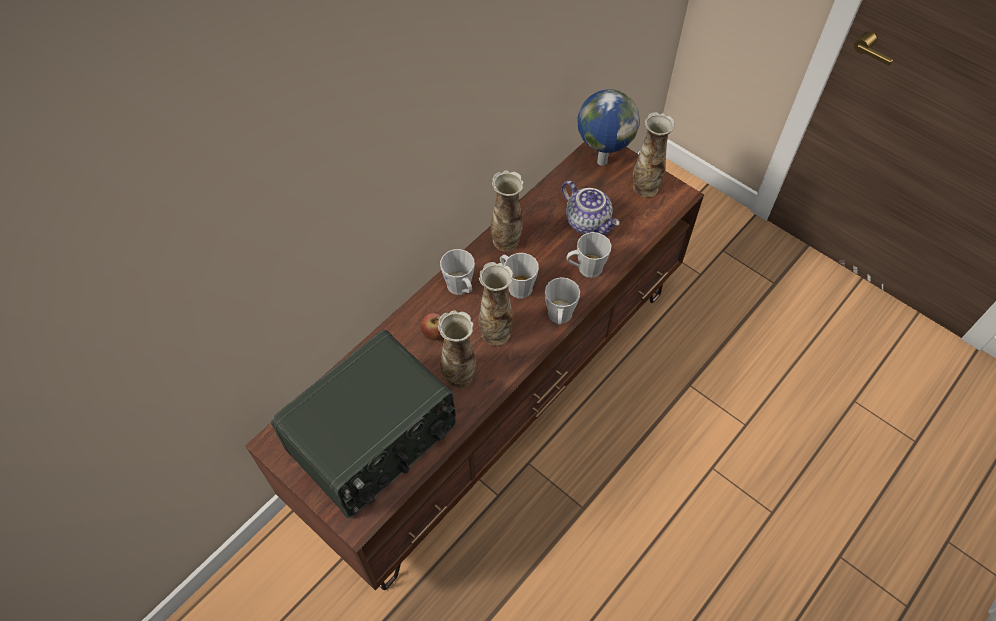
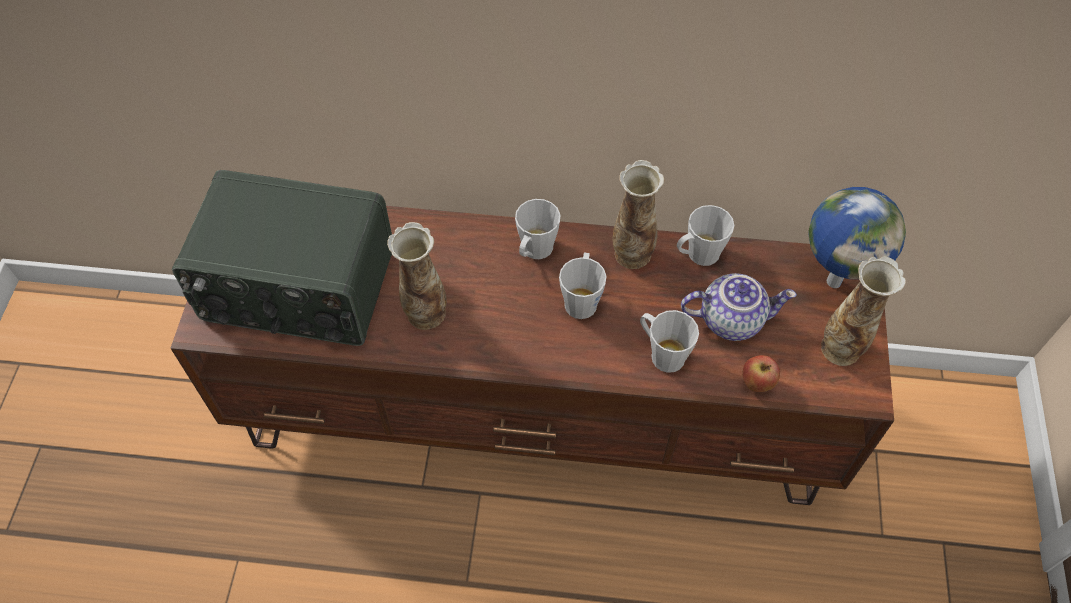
camera: 55 degrees right, 0 degrees up
(435, 334) = (459, 263): apple -> apple (757, 383)
(496, 332) = (505, 315): vase -> none
(559, 317) = (573, 365): grey mug -> grey mug (698, 255)
(588, 222) = (731, 318): teapot -> teapot turned 105 degrees counterclockwise

